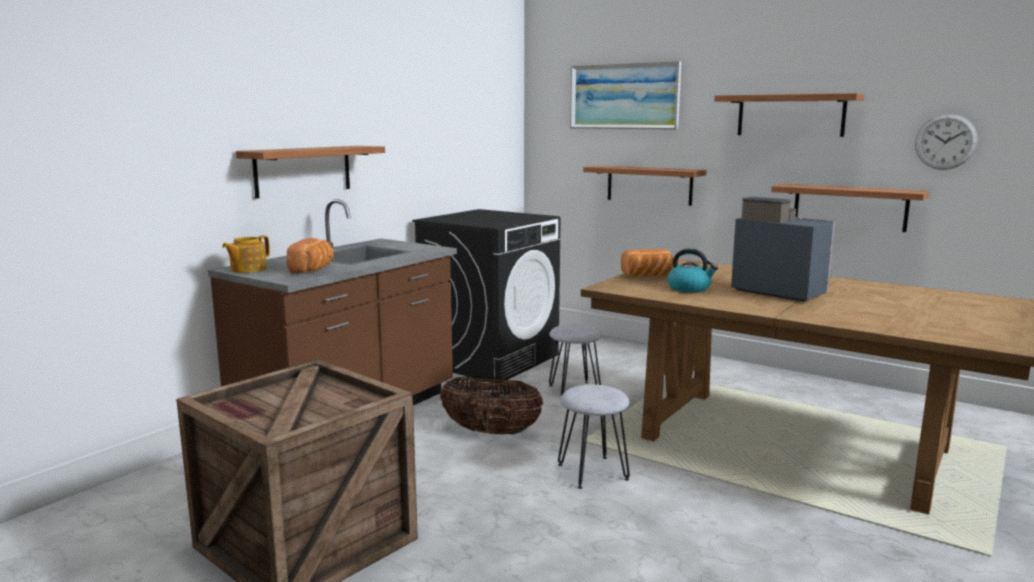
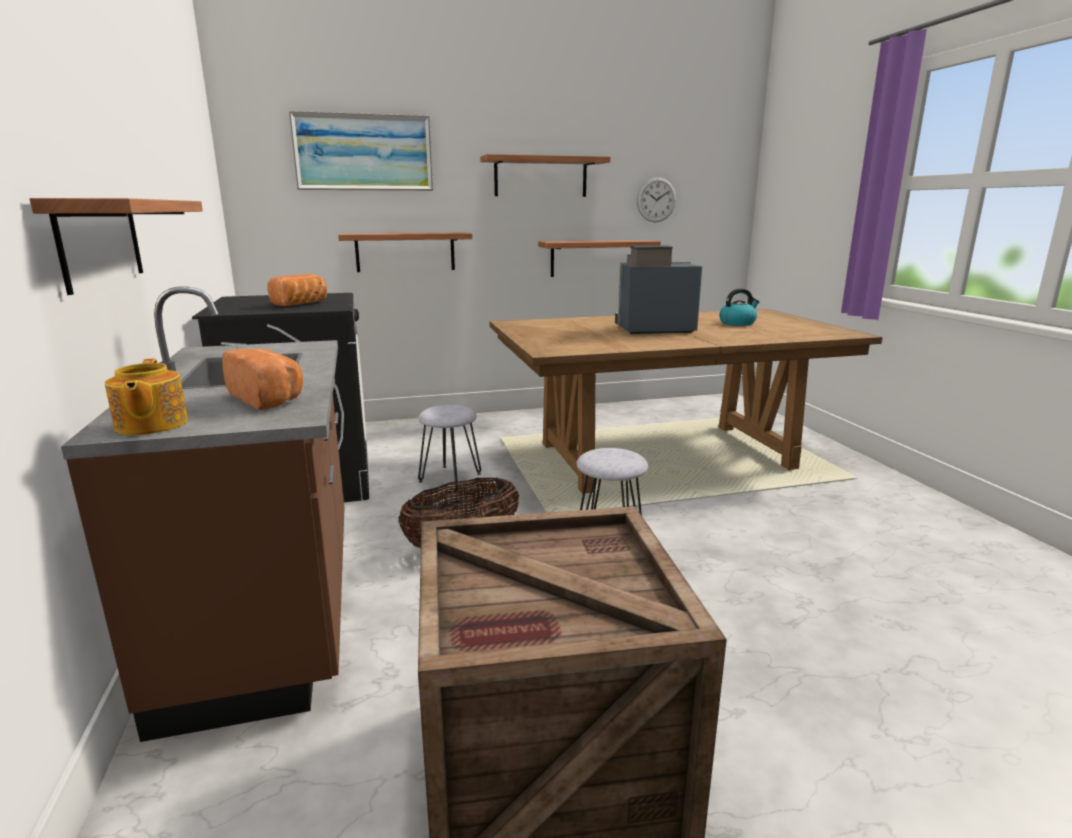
camera: 50 degrees left, 5 degrees up
(648, 276) = (539, 337): bread -> bread (302, 304)
(689, 288) = (601, 339): kettle -> kettle (737, 323)

